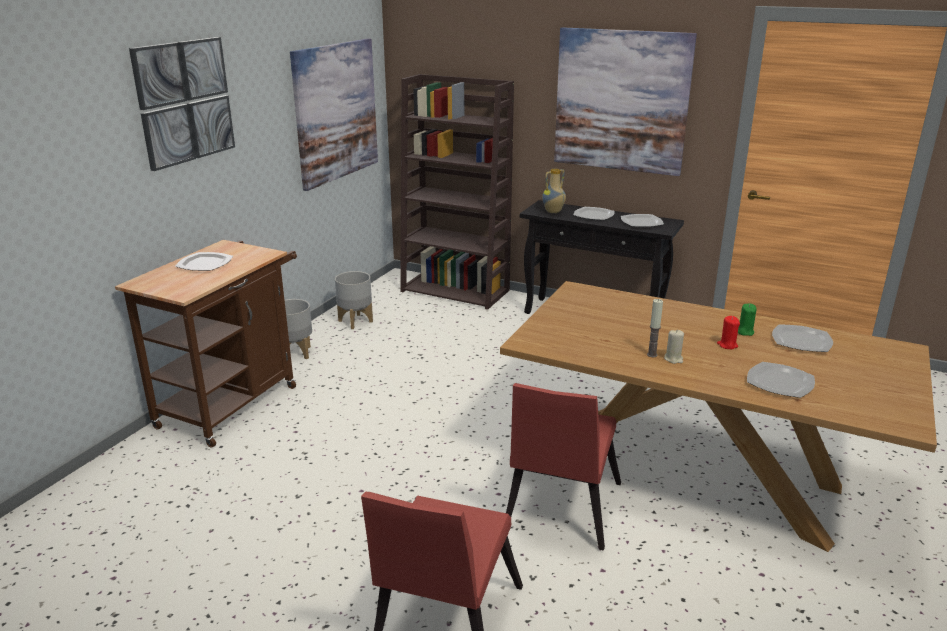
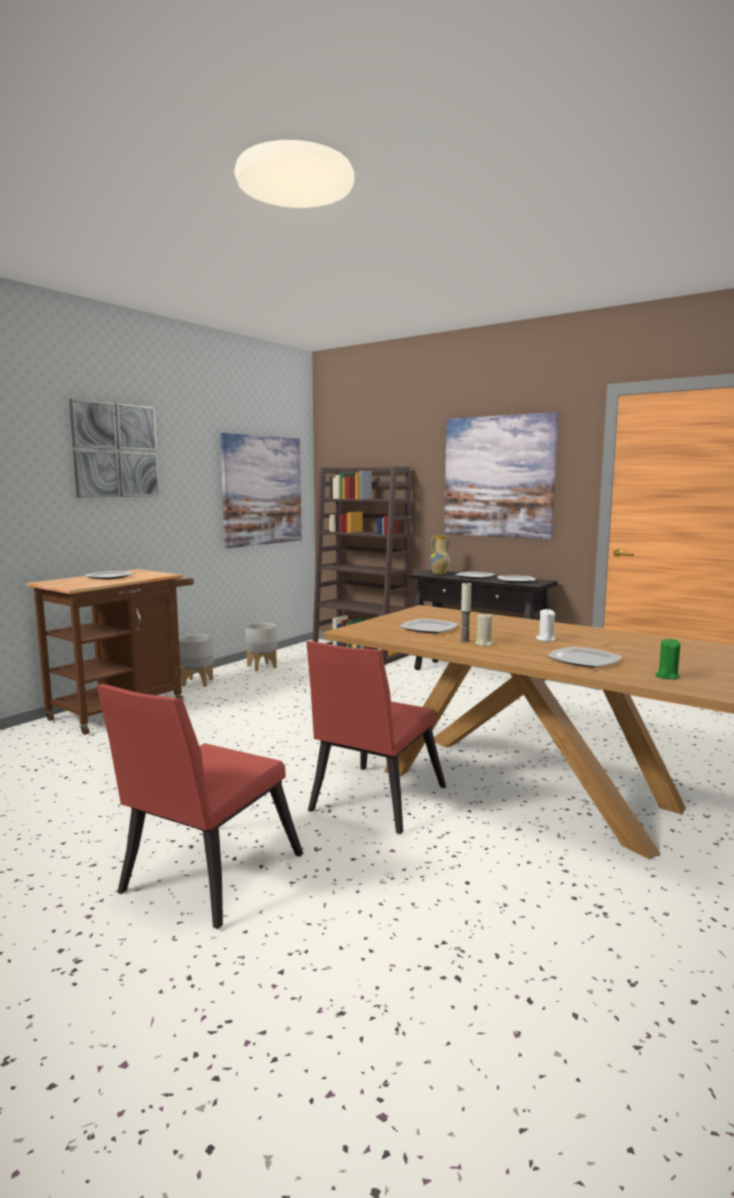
camera: 10 degrees right, 15 degrees down
(727, 345) = (545, 639): red candle -> white candle
(744, 332) = (569, 634): green candle -> green candle (667, 676)
(802, 341) = (626, 640): plate -> plate (429, 628)

